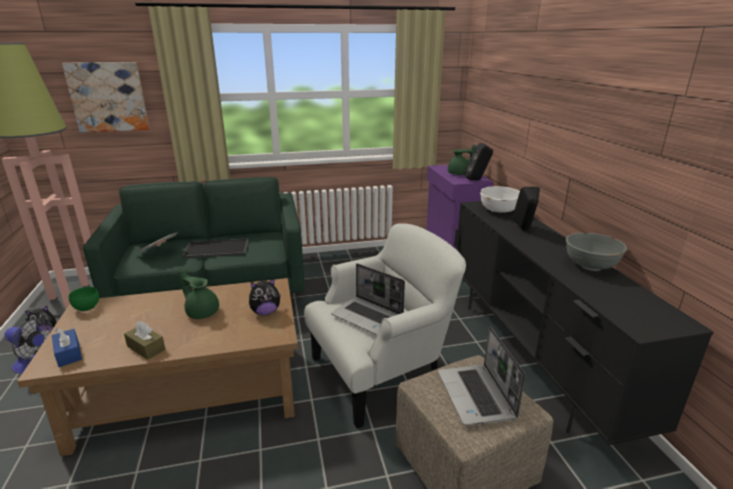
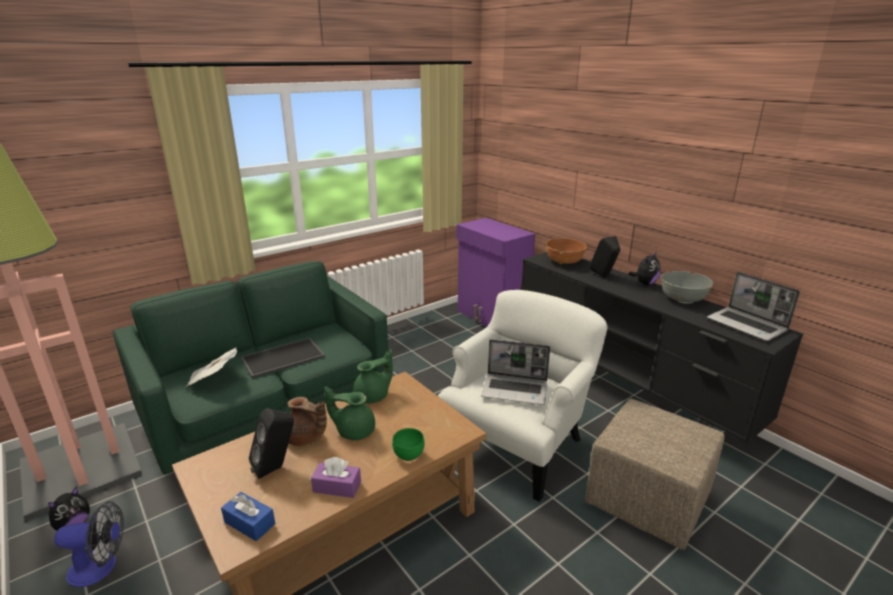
camera: 25 degrees left, 0 degrees up
(86, 307) = (203, 466): green bowl -> green bowl (407, 455)
(108, 97) = (85, 187): picture -> none
(146, 348) = (337, 487): brown tissue box -> purple tissue box
(164, 308) = (306, 439): none -> brown teapot
(265, 312) = (422, 412): plush toy -> plush toy (645, 283)
(459, 174) = (496, 229): green teapot -> green teapot (373, 396)
(476, 396) = (664, 432): laptop -> laptop (747, 325)
(477, 179) = (519, 233): black speaker -> black speaker (276, 468)
(499, 210) = (564, 262): white bowl -> brown bowl

